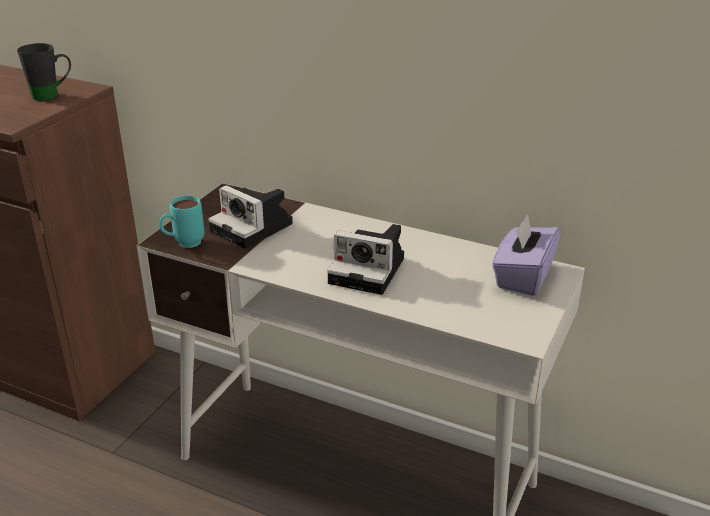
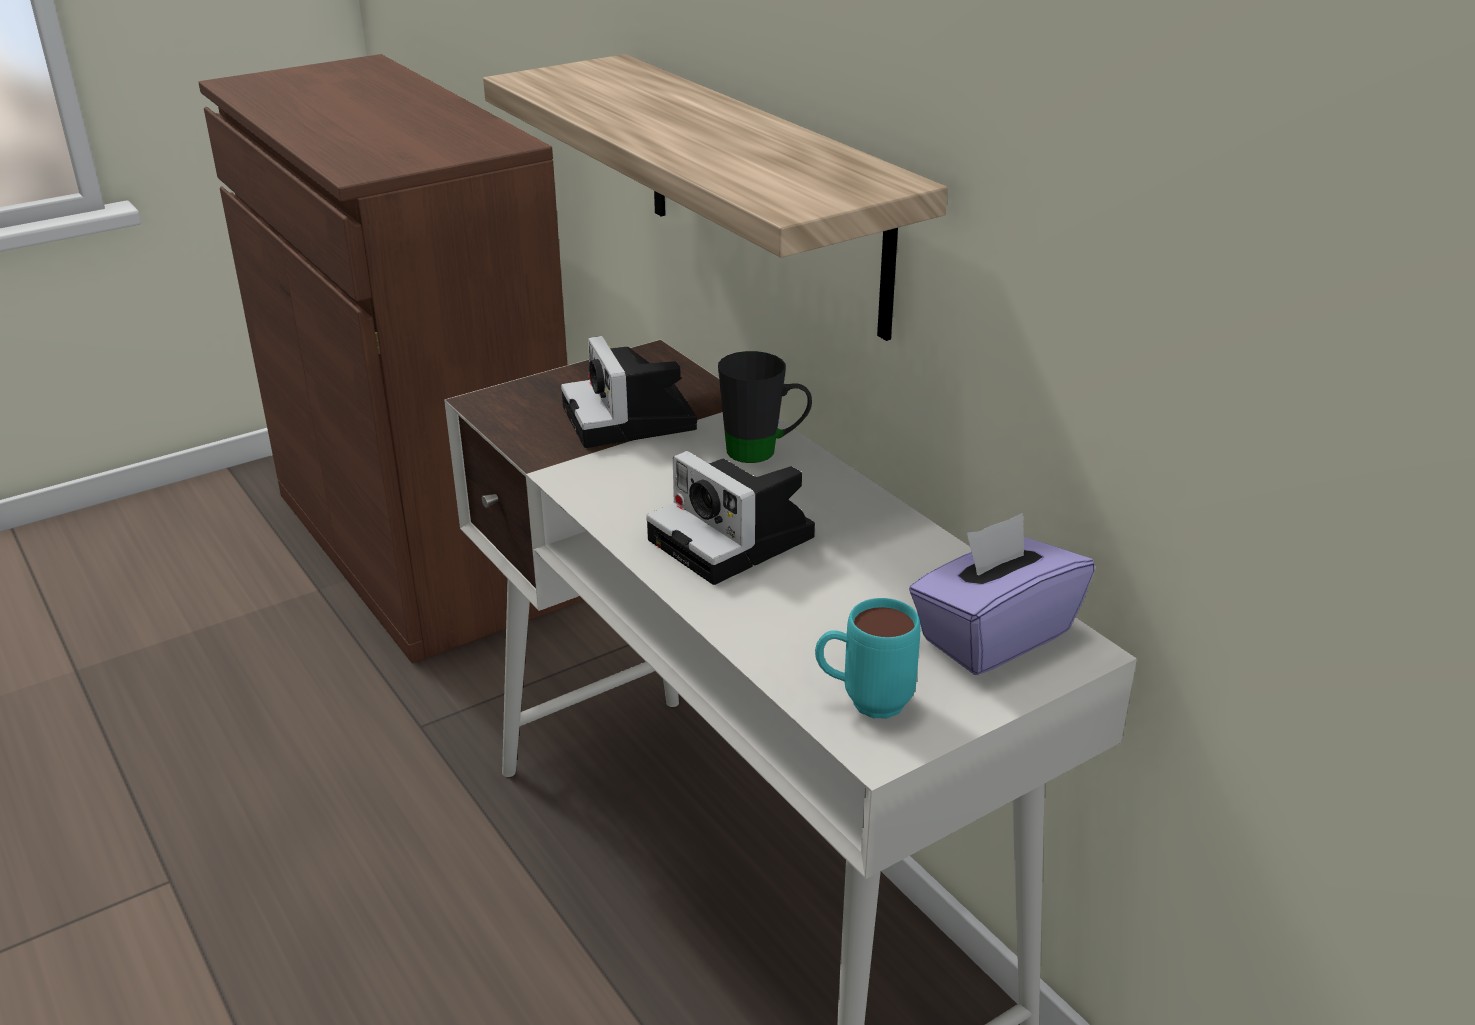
camera: 30 degrees right, 0 degrees up
(52, 95) = (456, 143): black mug -> black mug (764, 452)
(183, 244) = (506, 416): turquoise mug -> turquoise mug (863, 703)
(299, 87) = (764, 192): none -> shelf

